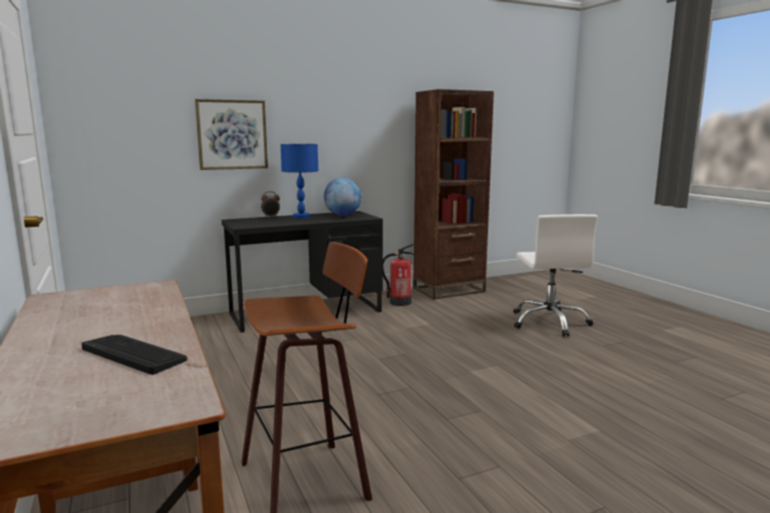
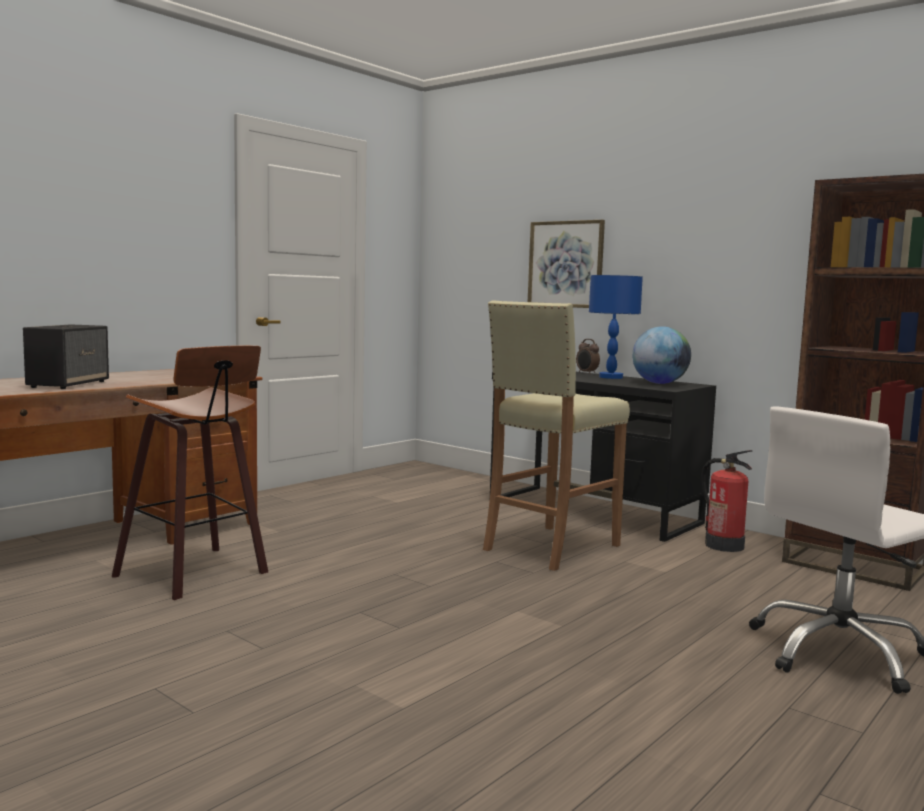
camera: 65 degrees right, 5 degrees down
(134, 354) = (69, 384): keyboard -> speaker
(366, 339) = (550, 548): none -> beige stool

